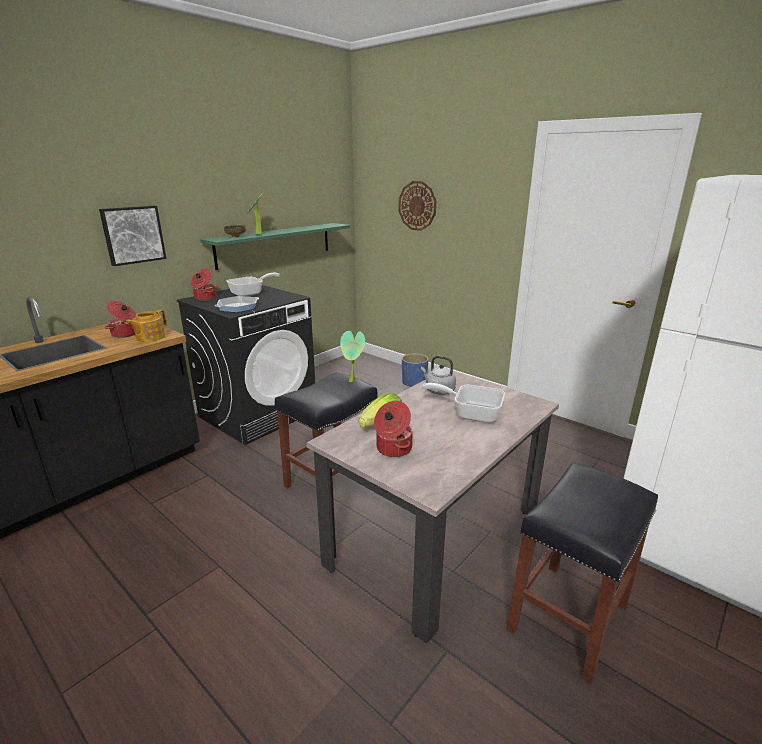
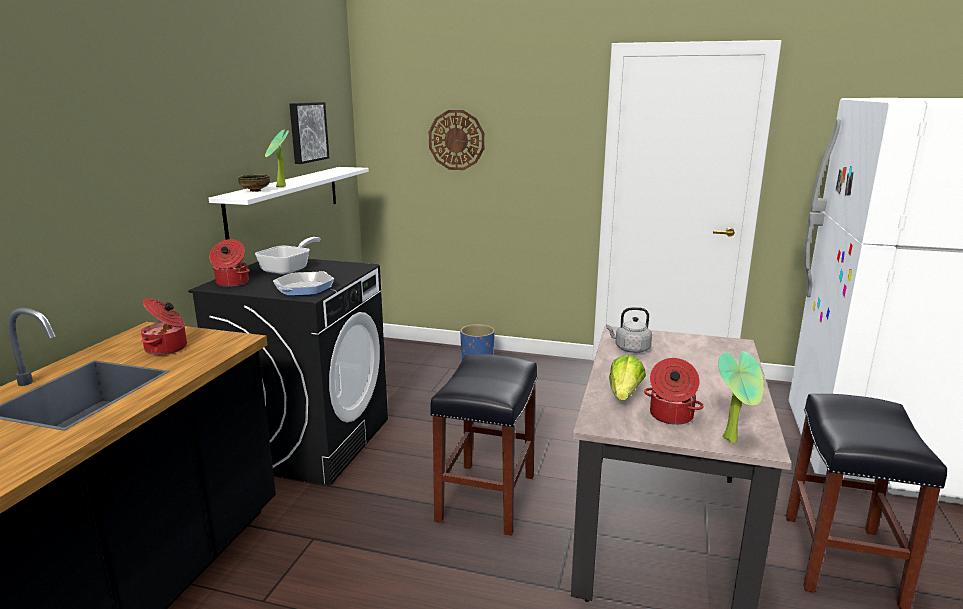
camera: 25 degrees left, 5 degrees down
(133, 235) = (132, 196): picture -> picture (307, 132)
(150, 337) = (216, 346): teapot -> none
(275, 244) = (286, 199): green shelf -> white shelf
(353, 381) = (506, 359): potted plant -> potted plant (733, 440)
(471, 413) = (692, 364): frying pan -> none

